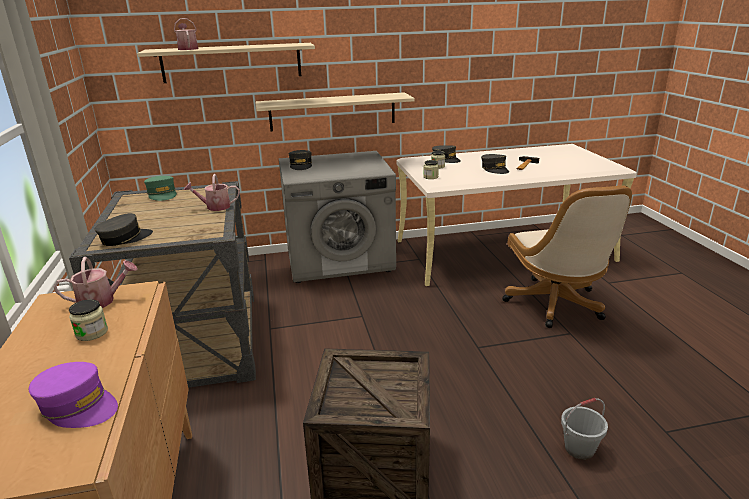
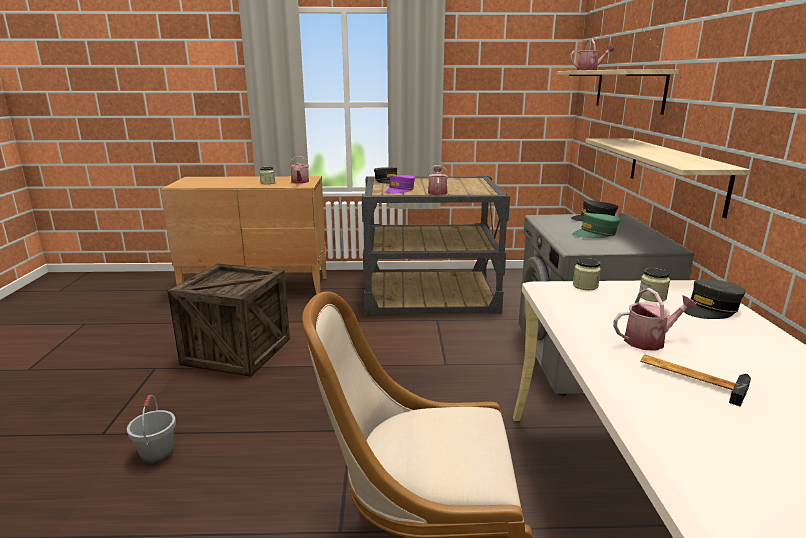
camera: 100 degrees right, 5 degrees down
(78, 405) = (210, 184): purple cap -> purple cap (400, 190)
(162, 194) = (477, 183): green cap -> green cap (595, 234)
(495, 169) = (649, 340): grey cap -> watering can

